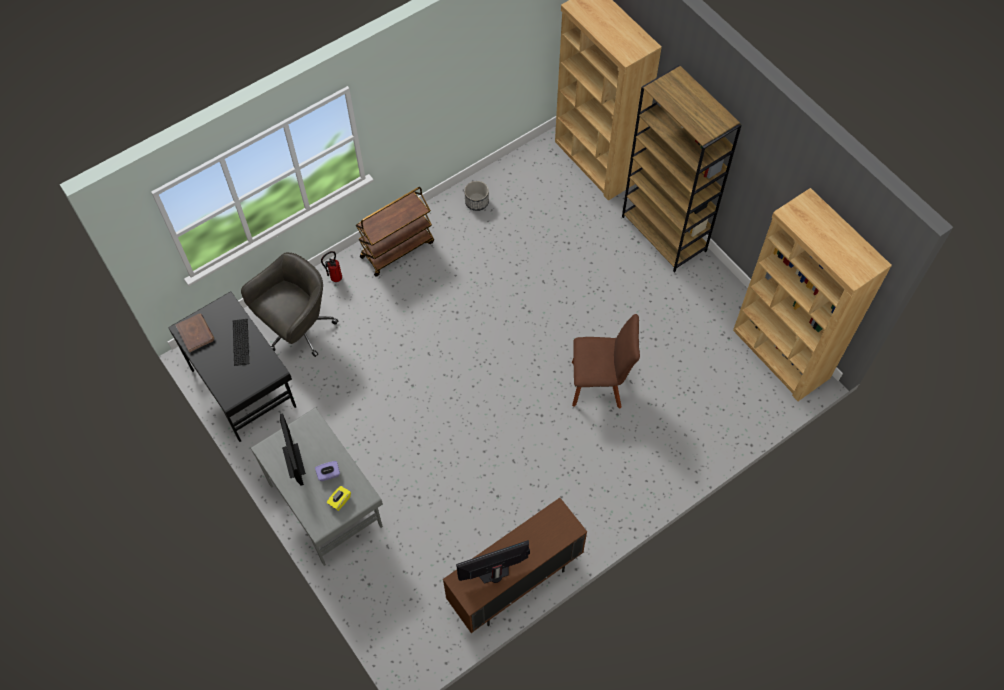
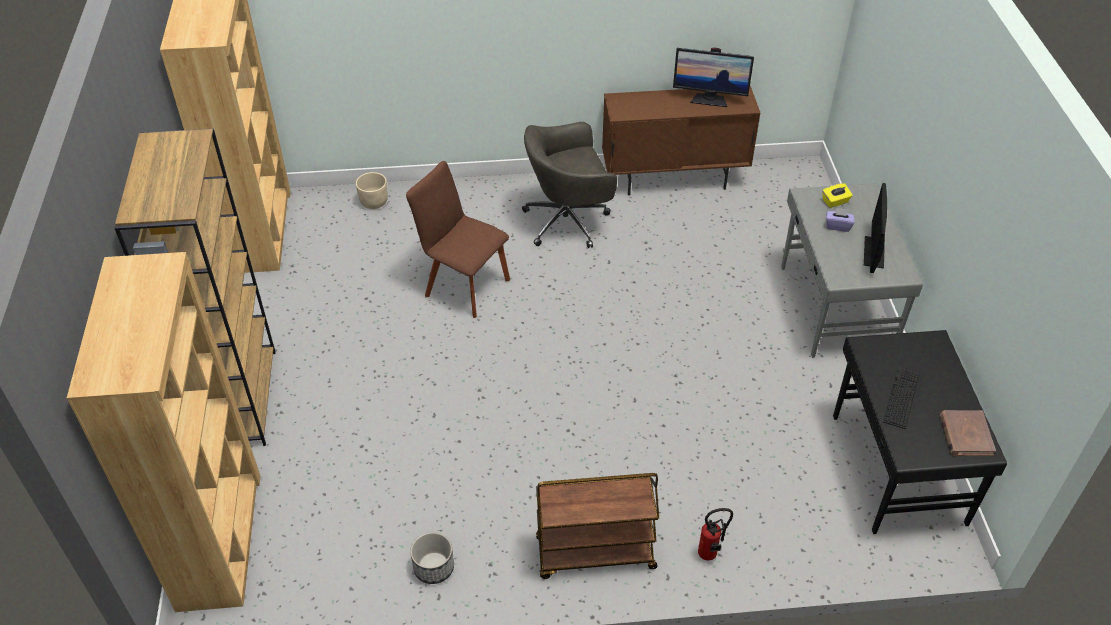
camera: 150 degrees left, 15 degrees down
(297, 329) = (794, 509): grey office chair -> grey office chair (568, 221)
(727, 425) = (374, 202): none -> beige planter

